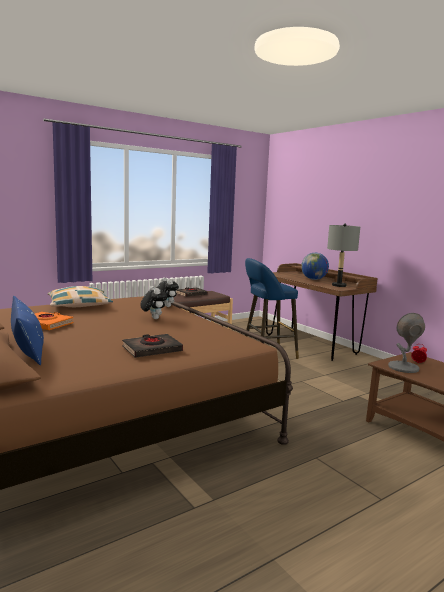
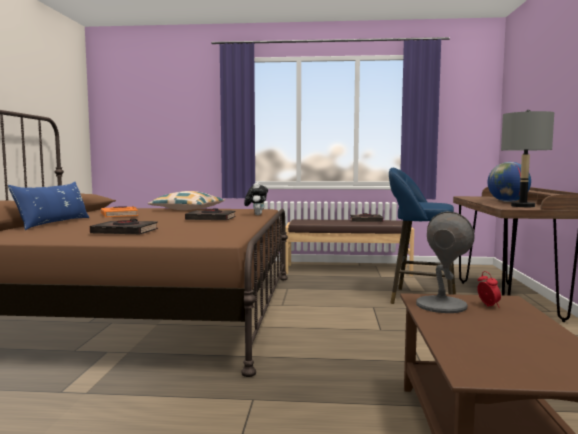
camera: 40 degrees right, 5 degrees down
(153, 318) = (211, 219): plush toy -> black book

